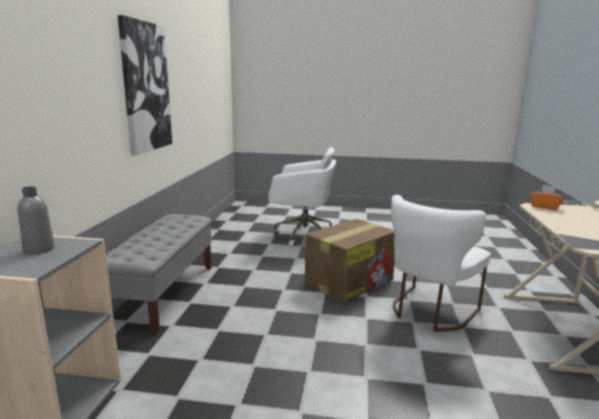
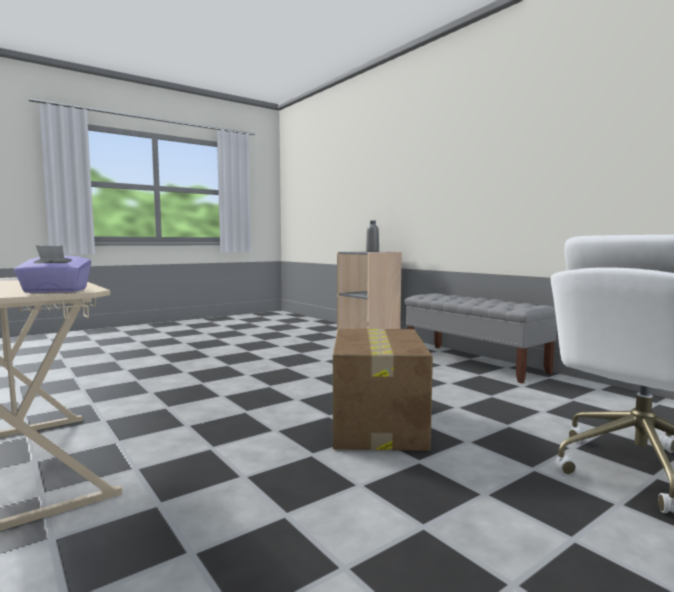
camera: 135 degrees right, 10 degrees down
(145, 87) = (553, 153): picture -> none
(429, 312) = (236, 426): white chair -> none
(545, 207) = (55, 291): orange tissue box -> purple tissue box

